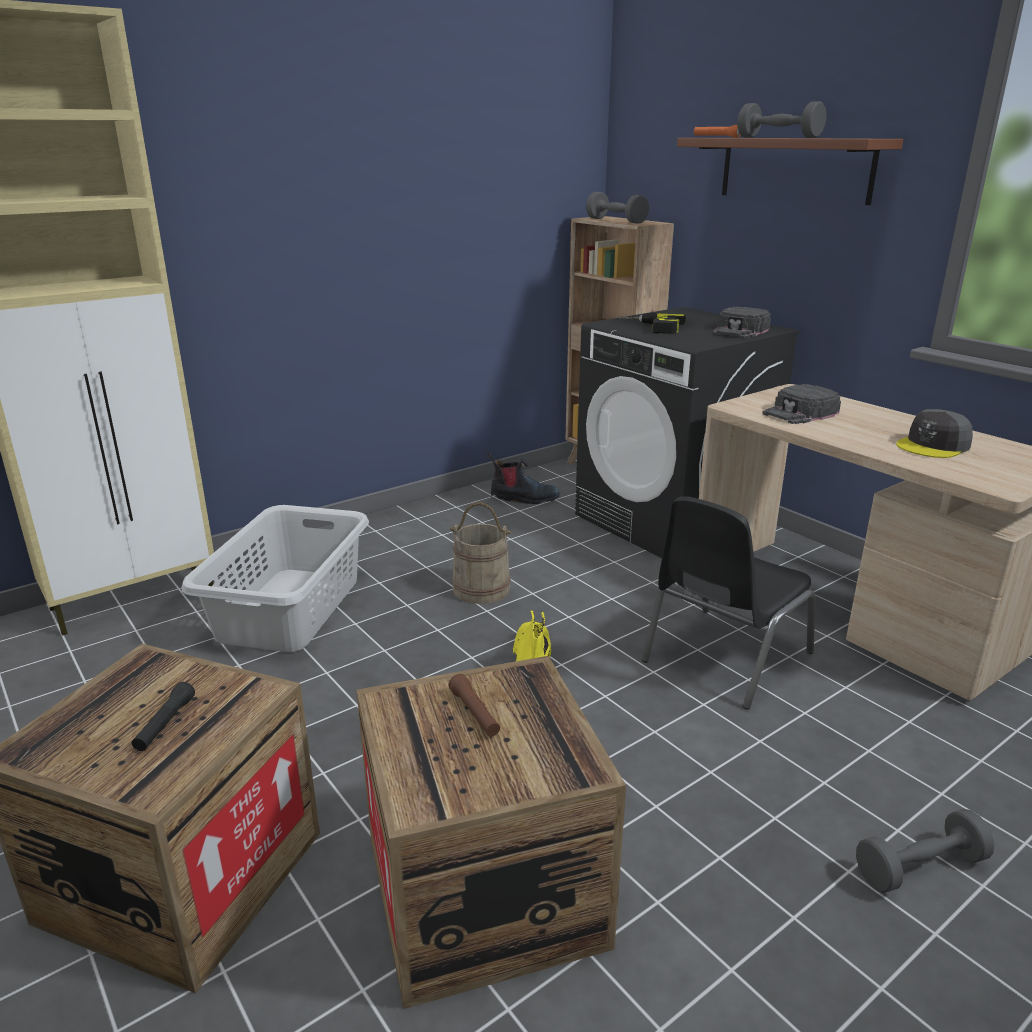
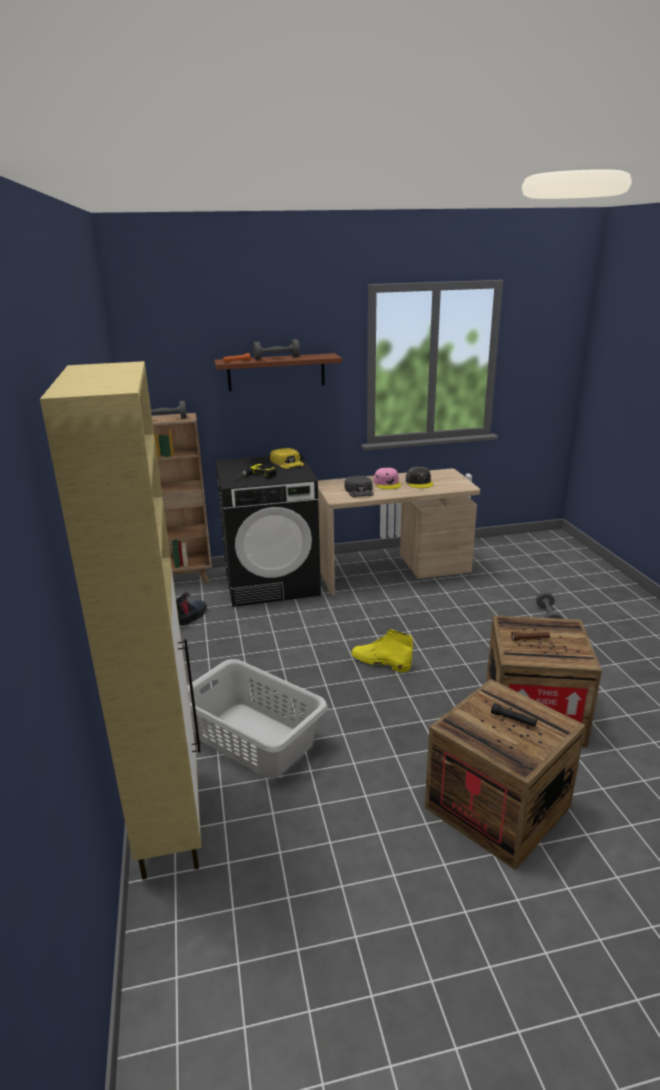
camera: 65 degrees left, 0 degrees up
(481, 588) = (292, 660): beige bucket -> none
(723, 657) = (408, 610): black chair -> none
(740, 331) = (287, 462): black cap -> yellow cap
(875, 425) = (387, 483): none -> pink cap

